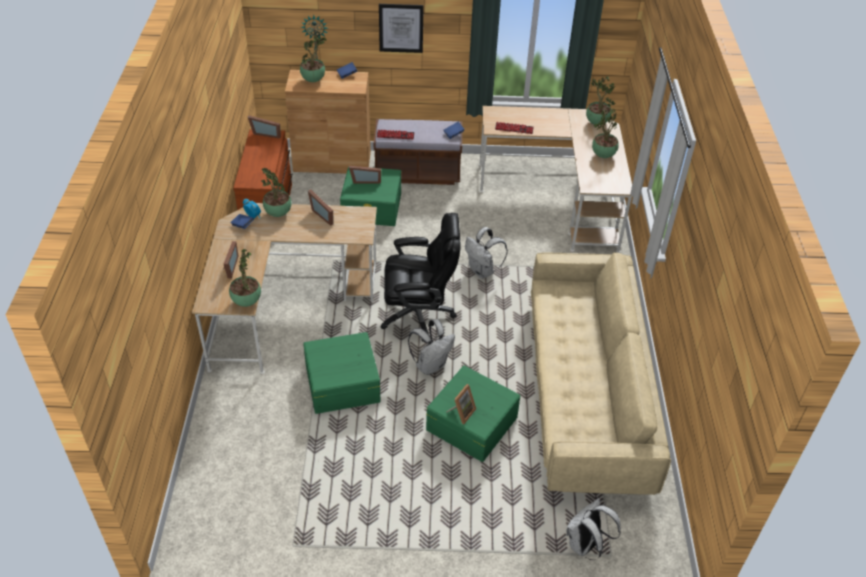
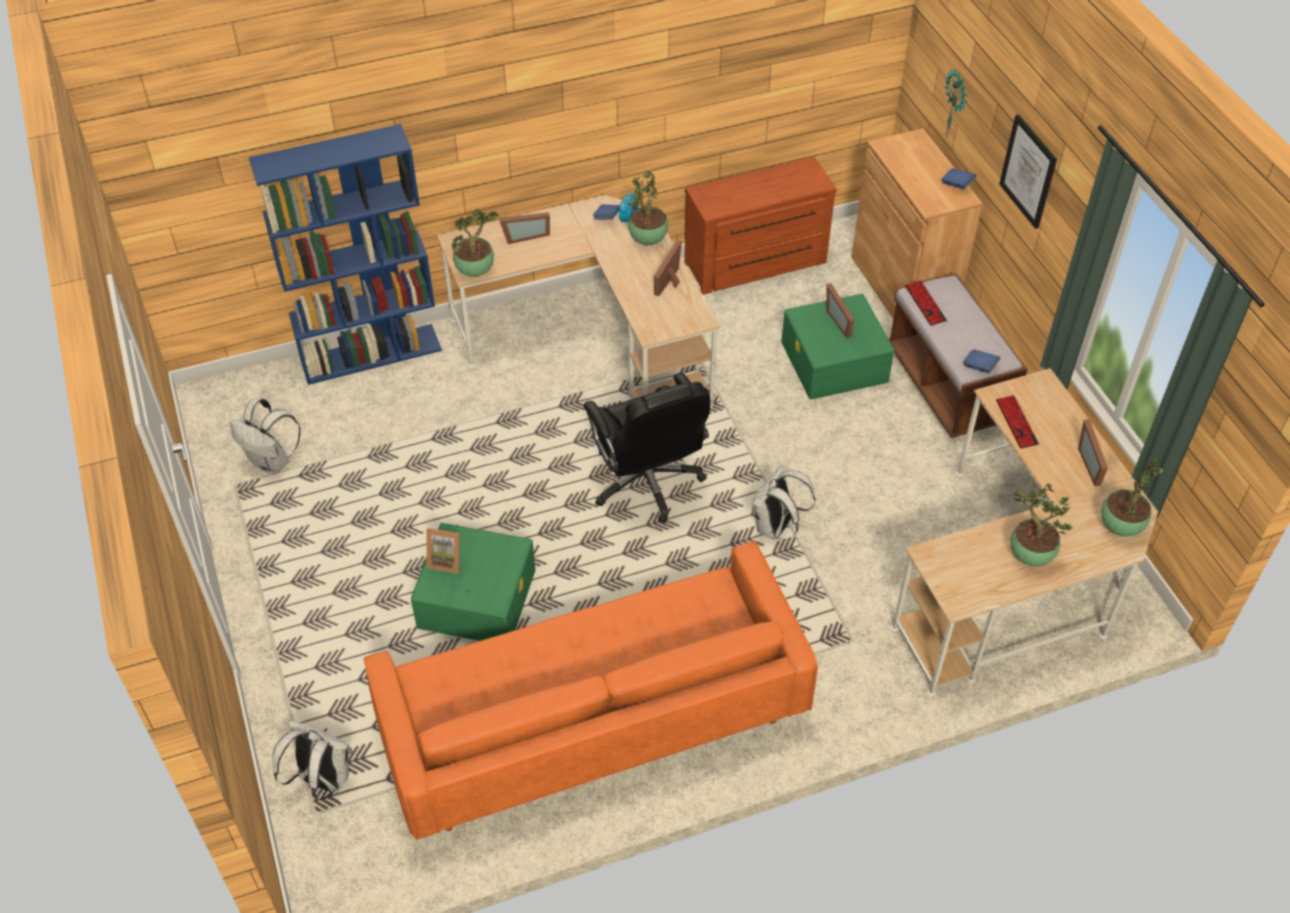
camera: 70 degrees right, 5 degrees up
(210, 426) = (371, 354): none -> blue bookcase
(266, 133) = (816, 174): picture frame -> picture frame (1093, 464)
(313, 80) = (916, 158): potted plant -> none
(341, 383) = (486, 444): green storage box -> none
(431, 365) = (559, 524): white backpack -> white backpack (272, 462)
(585, 392) = (593, 718): beige sofa -> orange sofa

